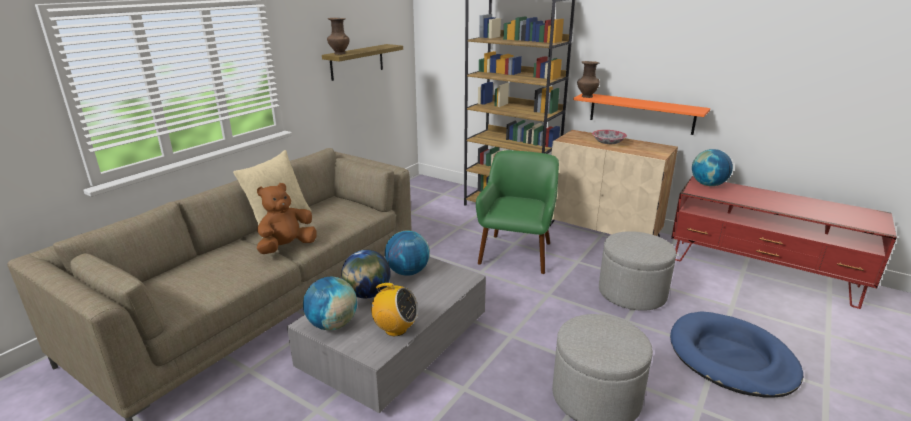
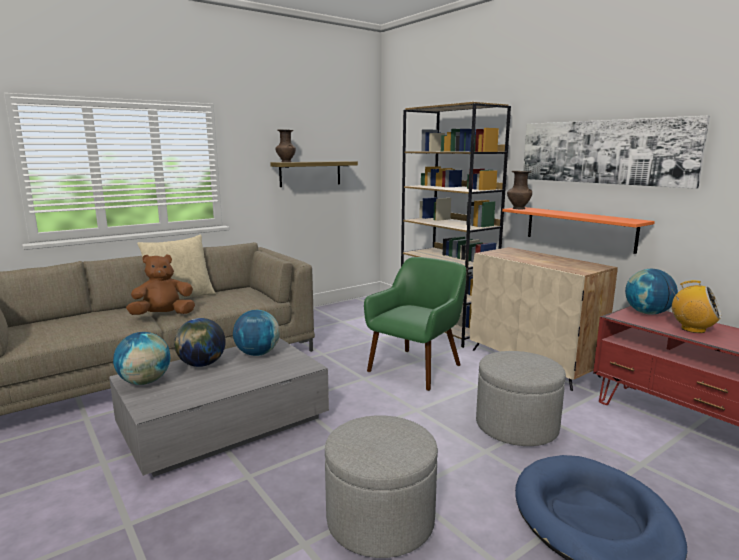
camera: 20 degrees right, 10 degrees down
(395, 329) = (192, 395): radio -> radio (692, 329)
(607, 143) = (534, 258): bowl -> none
(666, 47) = (603, 152): none -> picture

